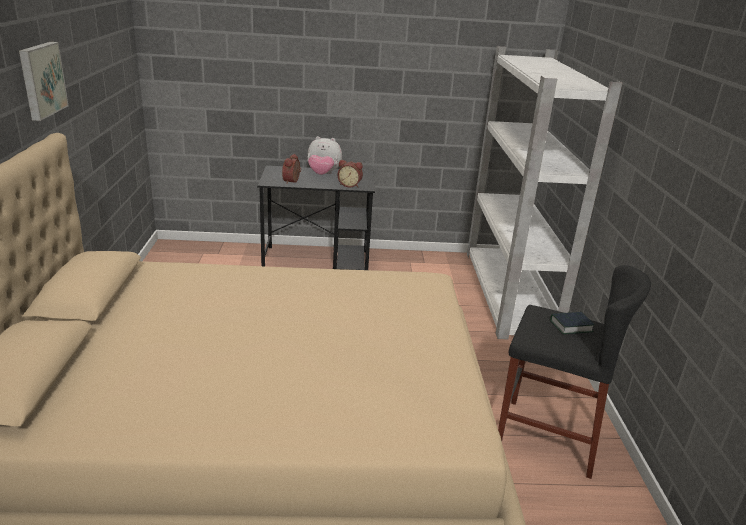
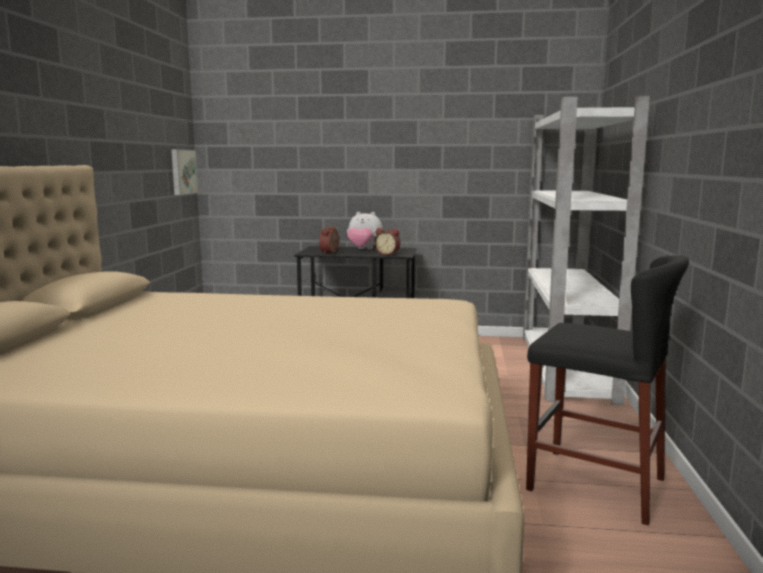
camera: 10 degrees right, 15 degrees down
(41, 80) = (79, 122): picture -> picture (182, 171)
(571, 326) = (605, 333): book -> none

